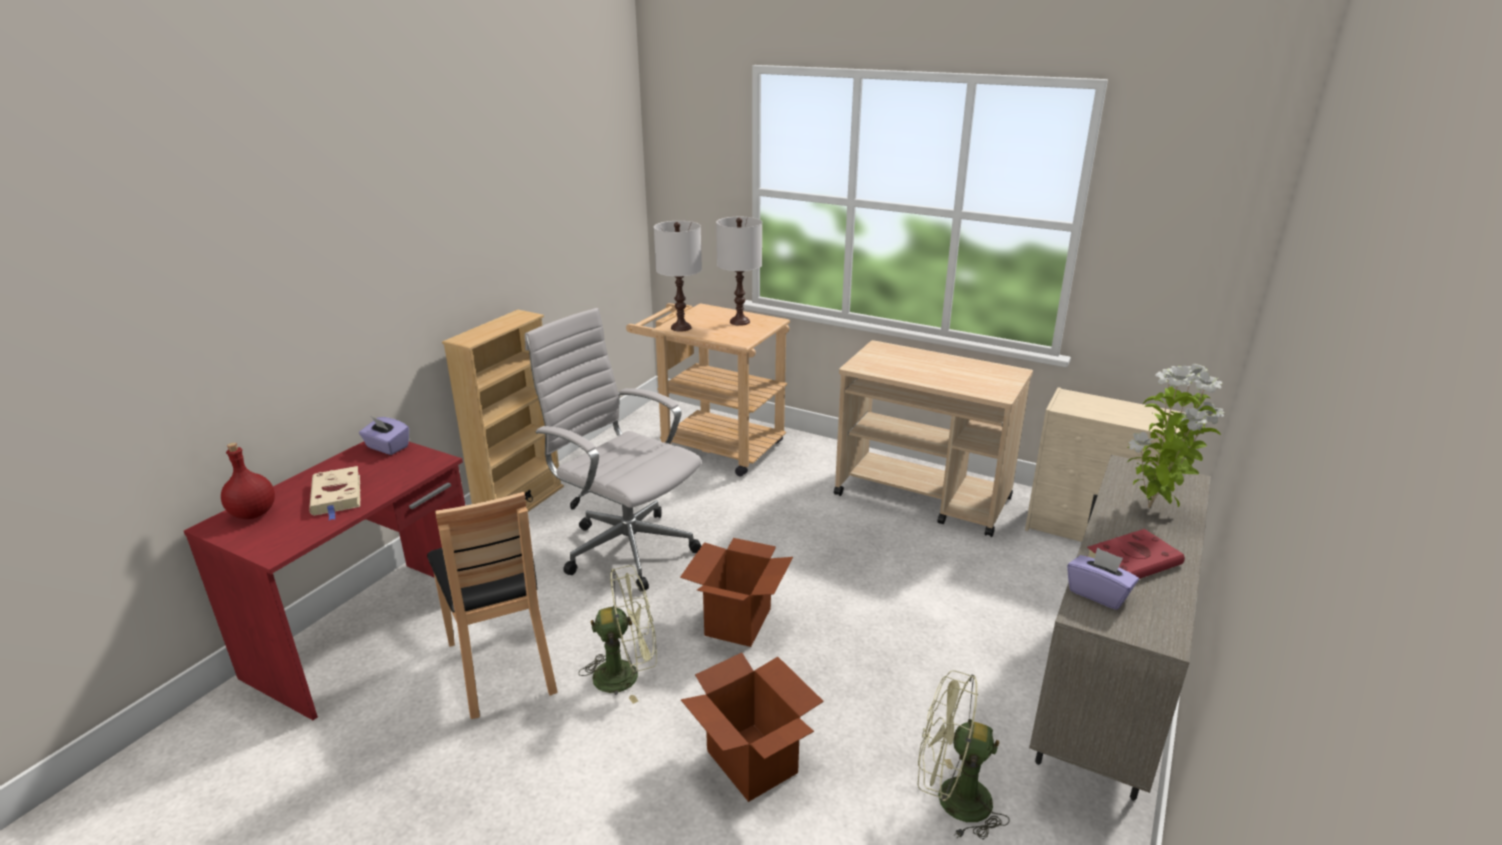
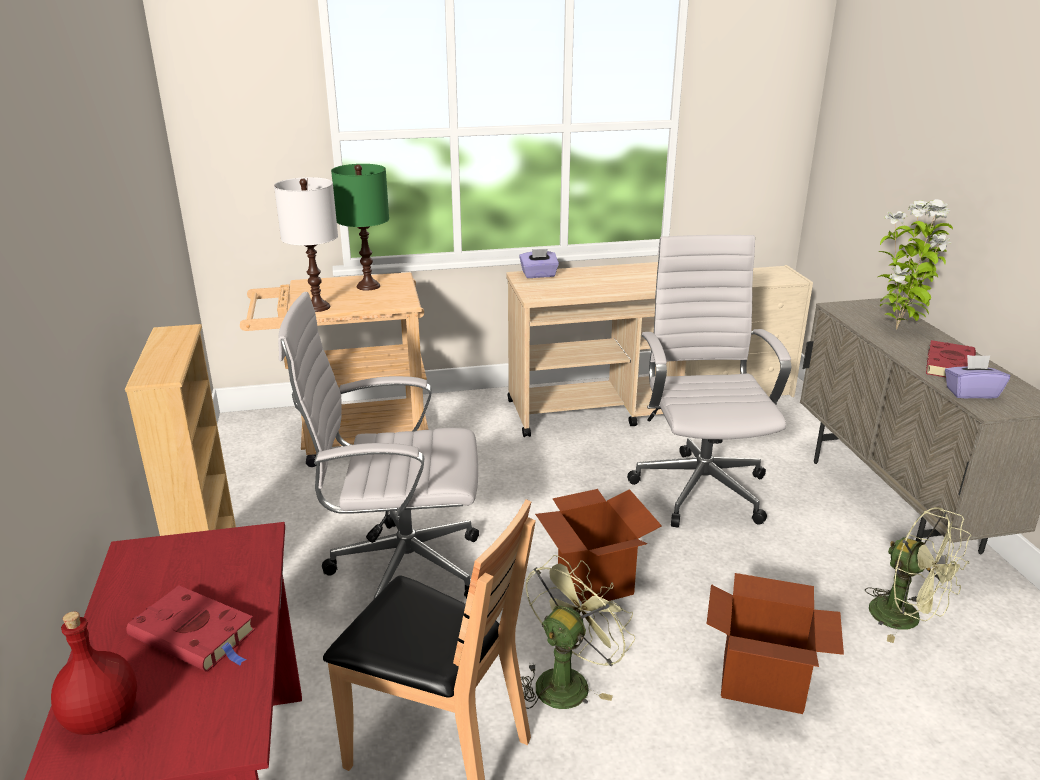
camera: 40 degrees left, 0 degrees up
(337, 496) = (196, 635): beige book -> red book
(387, 447) = (157, 553): purple tissue box -> purple tissue box (539, 275)
(739, 322) = (368, 286): white table lamp -> green table lamp
(926, 597) = (699, 487): none -> white office chair
(951, 799) = (906, 619): green fan -> green fan turned 105 degrees counterclockwise

